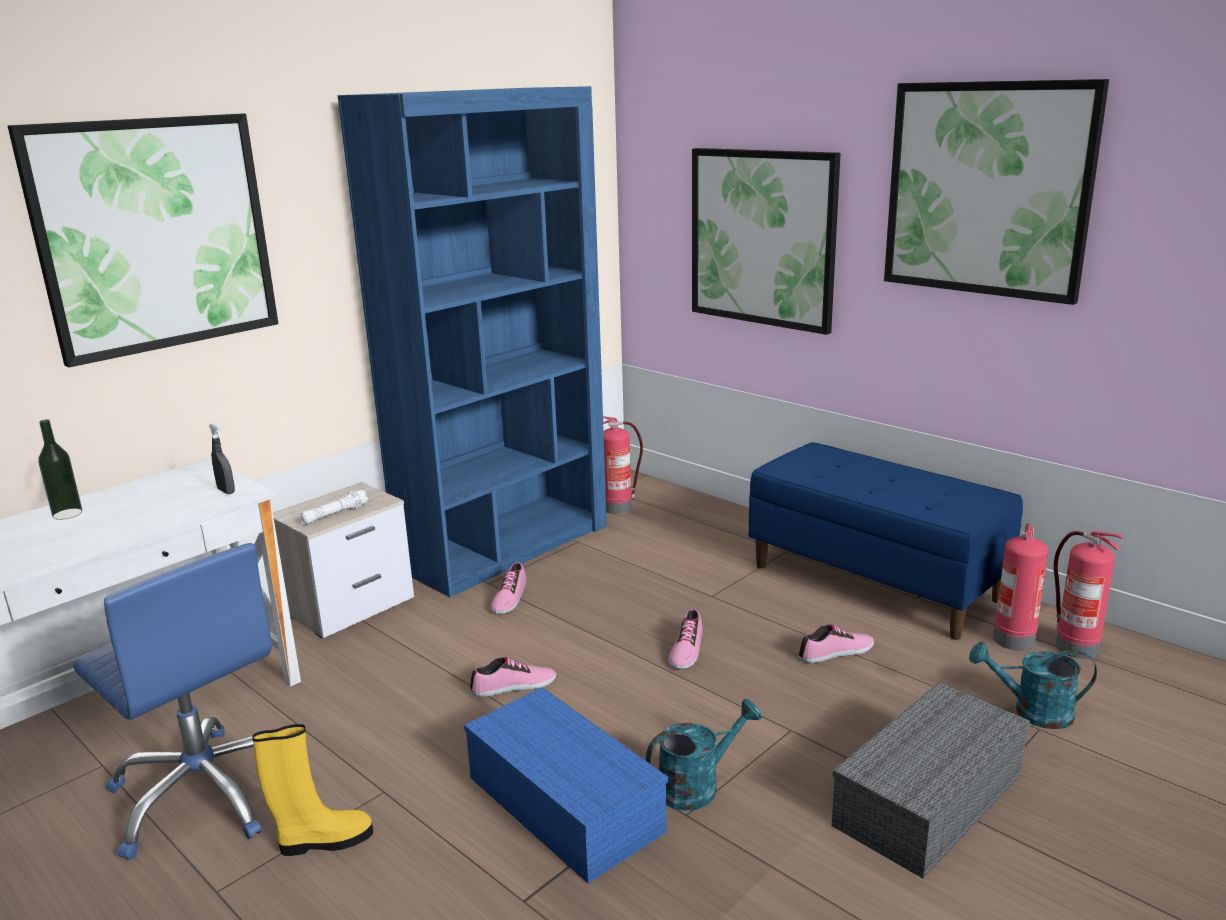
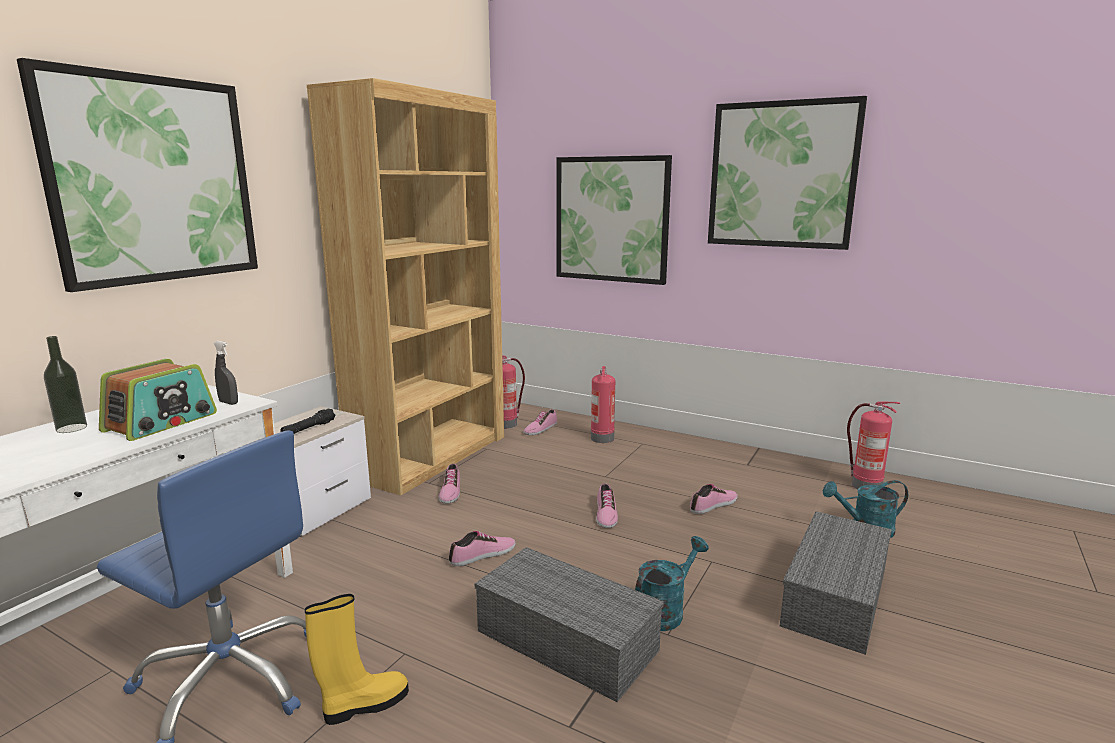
camera: 15 degrees left, 5 degrees down
(151, 513) = (161, 422): none -> radio
(335, 514) = (308, 429): white flashlight -> black flashlight
(505, 546) = (431, 456): blue bookcase -> brown bookcase
(560, 803) = (563, 640): blue storage box -> grey storage box
(659, 518) = (540, 429): none -> shoe
(875, 582) = (714, 458): blue bench -> none
(1013, 638) = (823, 484): fire extinguisher -> fire extinguisher (601, 438)

